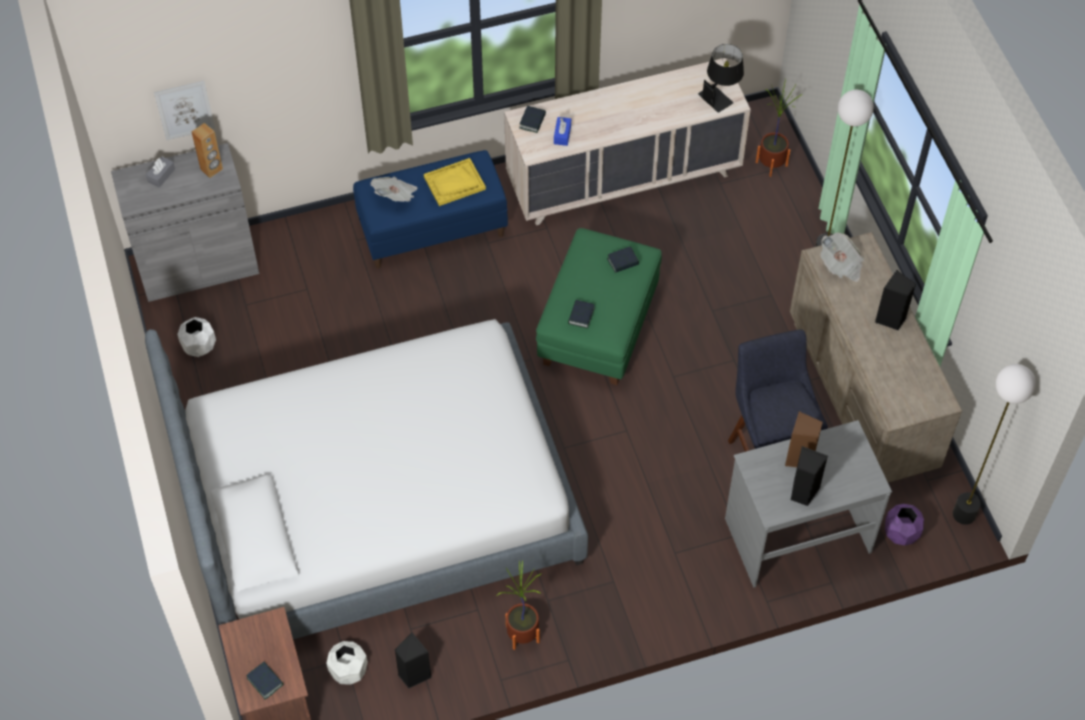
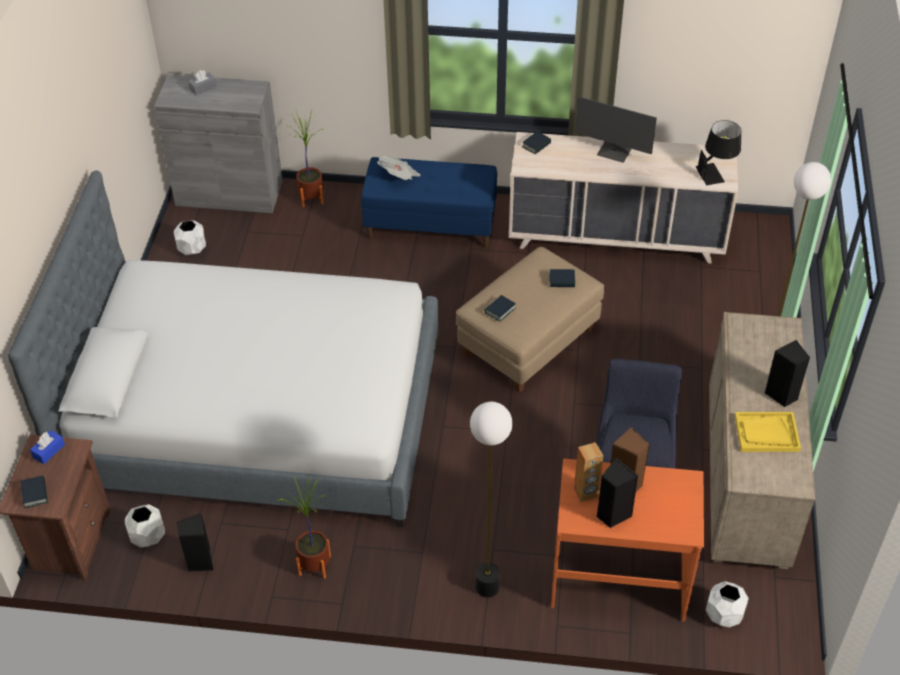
camera: 25 degrees right, 10 degrees down
(184, 110) = (235, 34): picture -> none
(211, 169) = (244, 95): brown speaker -> brown speaker (586, 493)
(454, 183) = (453, 181): yellow tray -> yellow tray (766, 433)
(562, 134) = (556, 162): blue tissue box -> blue tissue box (48, 451)
(598, 328) = (528, 342): green ottoman -> beige ottoman
(612, 104) = (613, 152): none -> monitor
(771, 163) = (757, 265): potted plant -> potted plant (311, 198)
(797, 534) = (619, 577): grey desk -> orange desk
(841, 265) = (755, 335): newspaper -> none
(900, 533) = (723, 614): purple planter -> white planter
(964, 514) = (798, 622): floor lamp -> floor lamp (487, 587)

